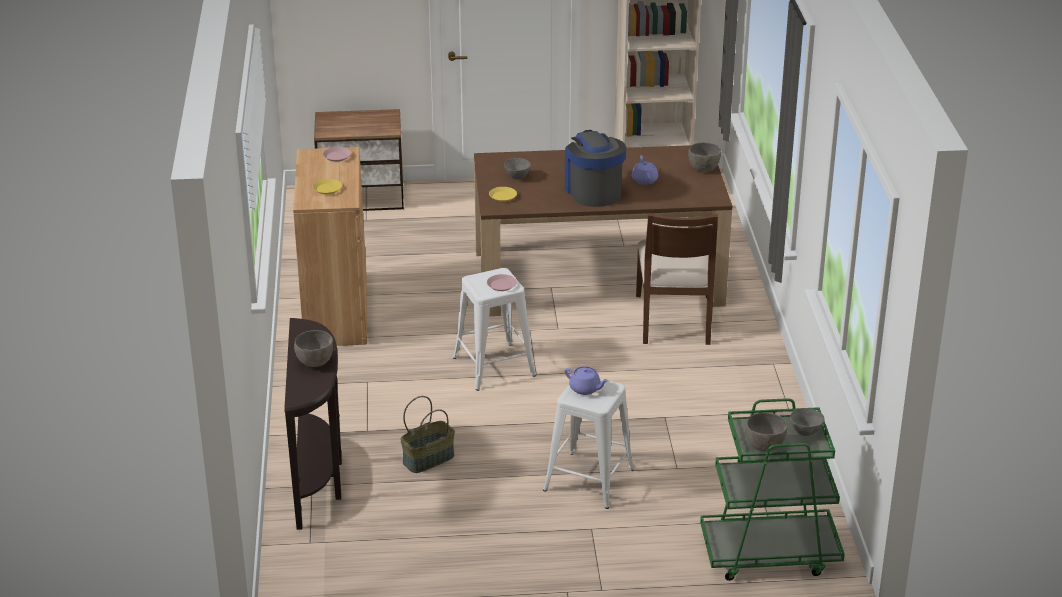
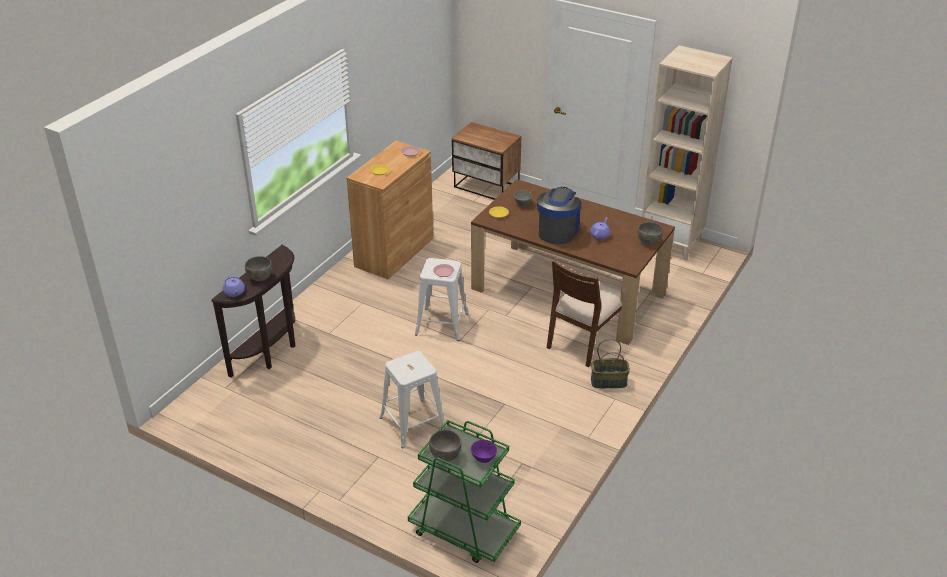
camera: 35 degrees right, 5 degrees up
(428, 459) = (341, 366): basket -> basket (609, 381)
(585, 389) = (409, 363): purple teapot -> purple teapot (234, 292)
(806, 432) = (484, 459): grey bowl -> purple bowl

